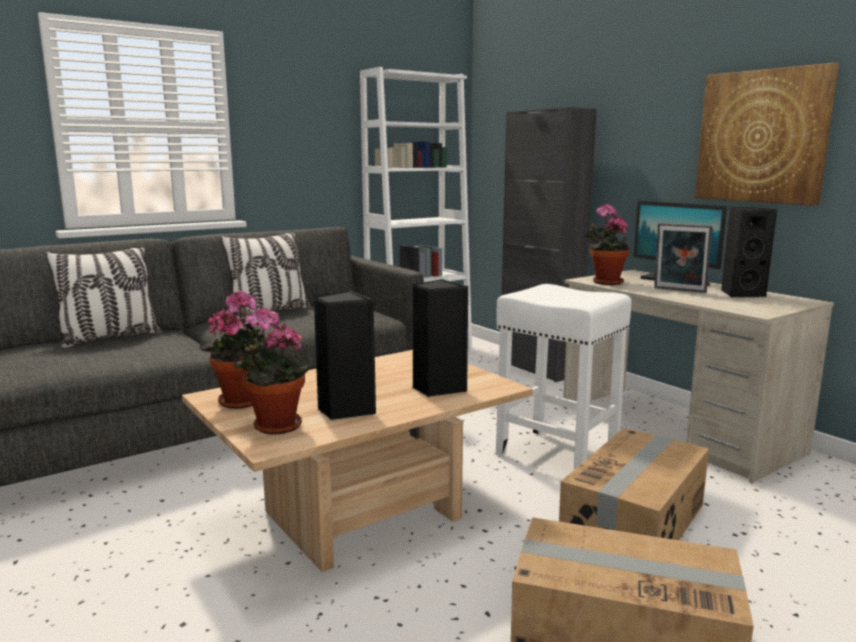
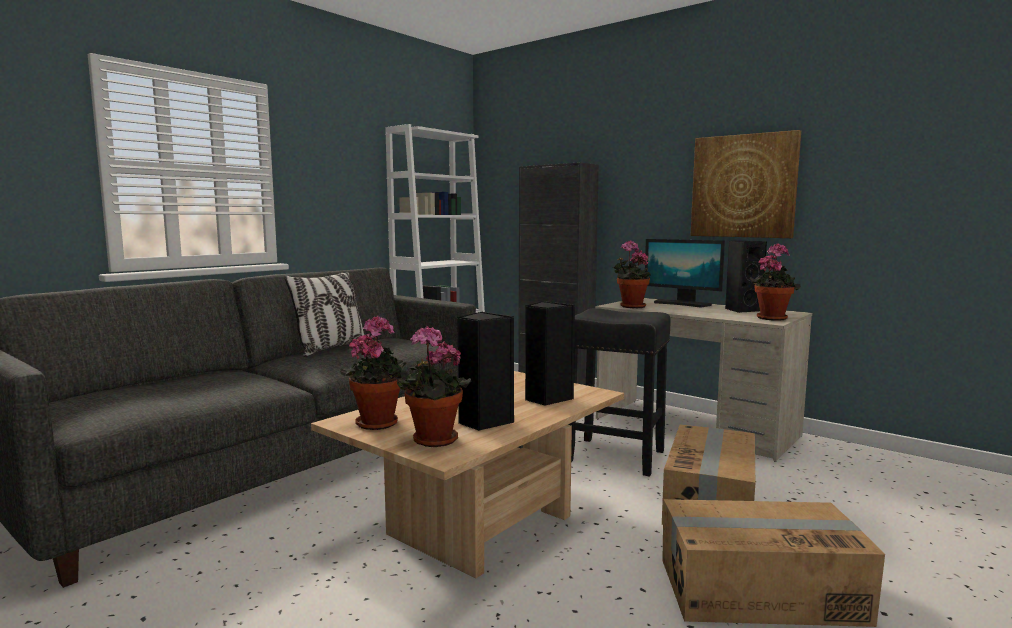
camera: 15 degrees left, 5 degrees down
(110, 338) = (182, 380): pillow -> none
(555, 454) = (613, 456): white stool -> black stool
(679, 290) = (694, 310): picture frame -> none
(766, 307) = (772, 318): none -> potted plant

